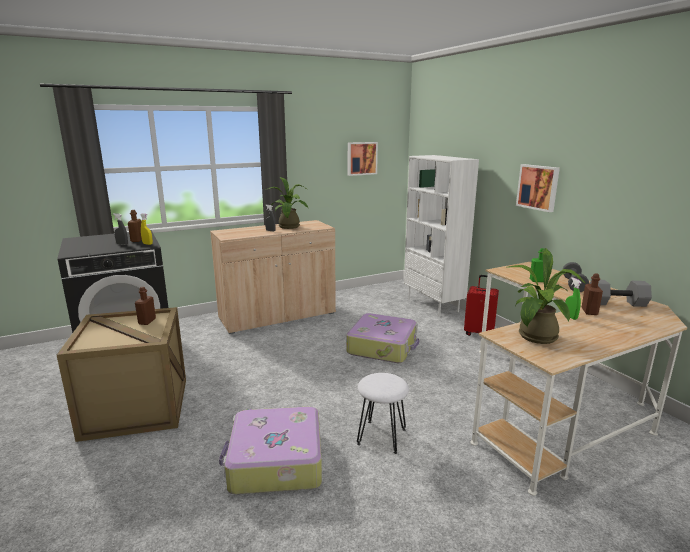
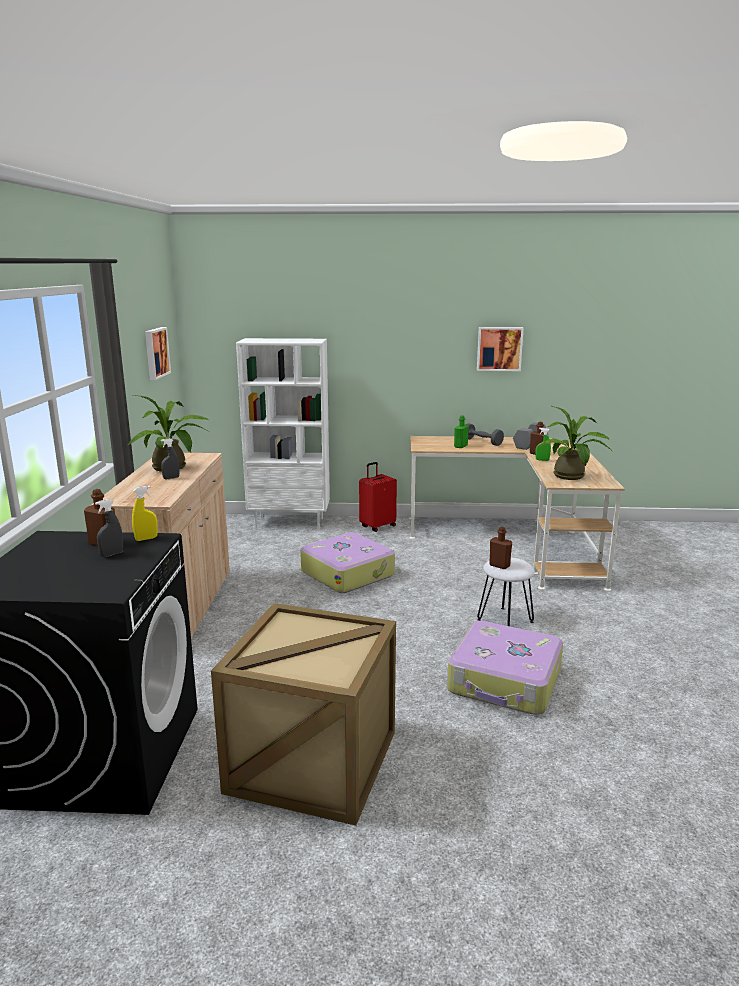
camera: 60 degrees left, 0 degrees up
(147, 321) = (296, 629): brown bottle -> brown bottle (499, 565)
(538, 187) = (408, 361): picture -> picture (499, 348)

